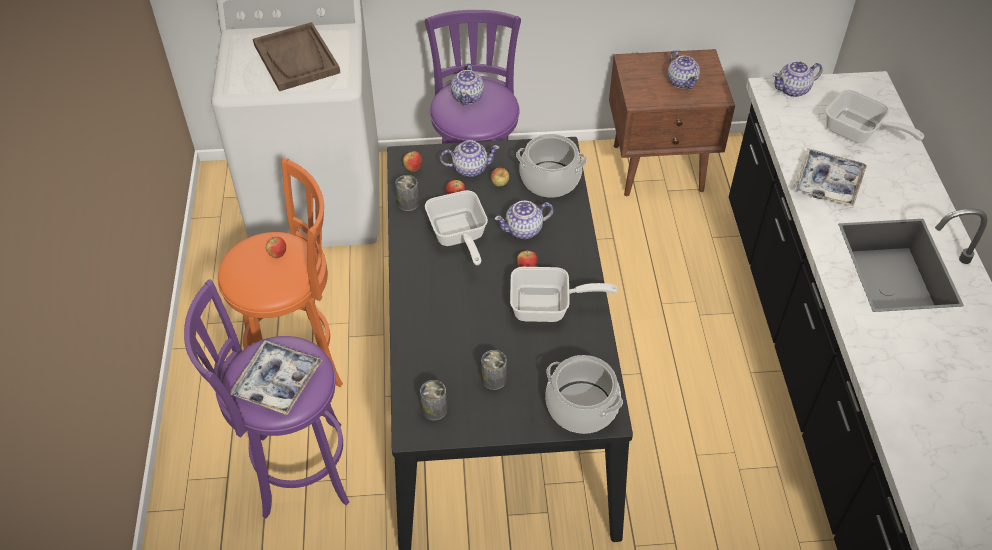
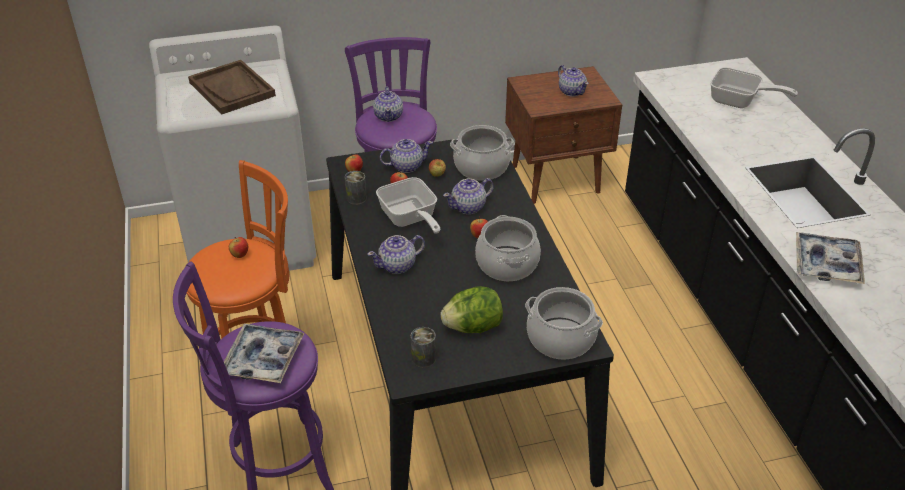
camera: 10 degrees left, 10 degrees down
(494, 379) = (473, 327): can -> lettuce
(548, 307) = (507, 264): frying pan -> cooking pot
(793, 89) = (675, 76): teapot -> teapot (398, 266)
(827, 183) = (726, 139): tray -> tray (826, 264)

